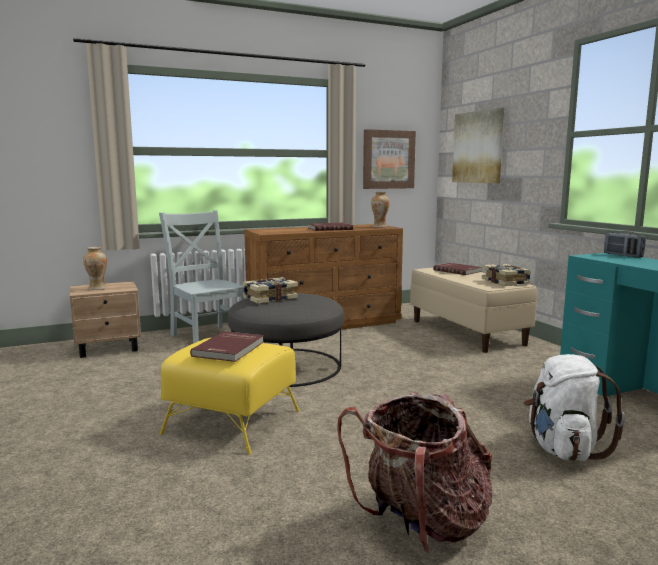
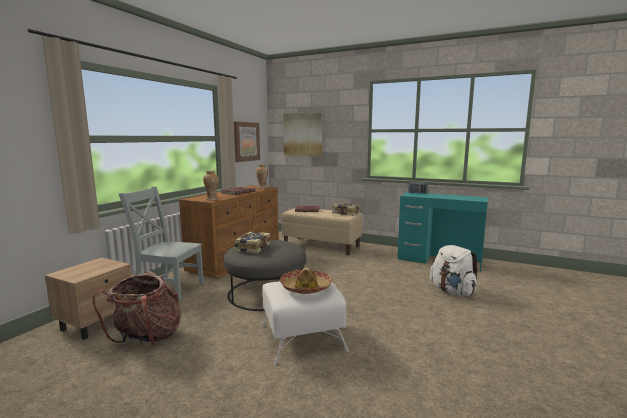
camera: 40 degrees left, 0 degrees up
(97, 288) = (85, 270): vase -> vase (212, 199)
(230, 349) = (306, 287): red book -> hat
(233, 422) = (303, 338): yellow ottoman -> white ottoman
(421, 523) = (470, 346): backpack -> backpack (147, 338)

